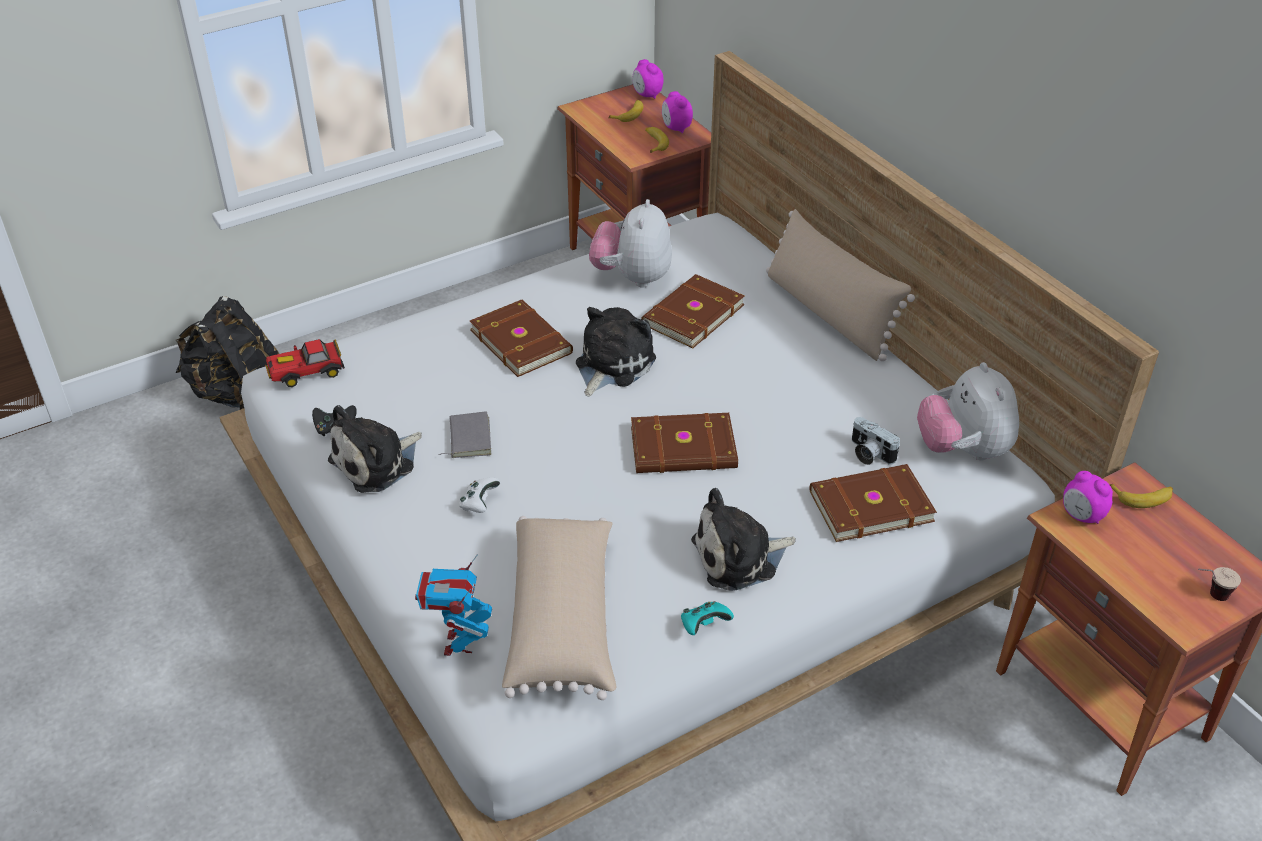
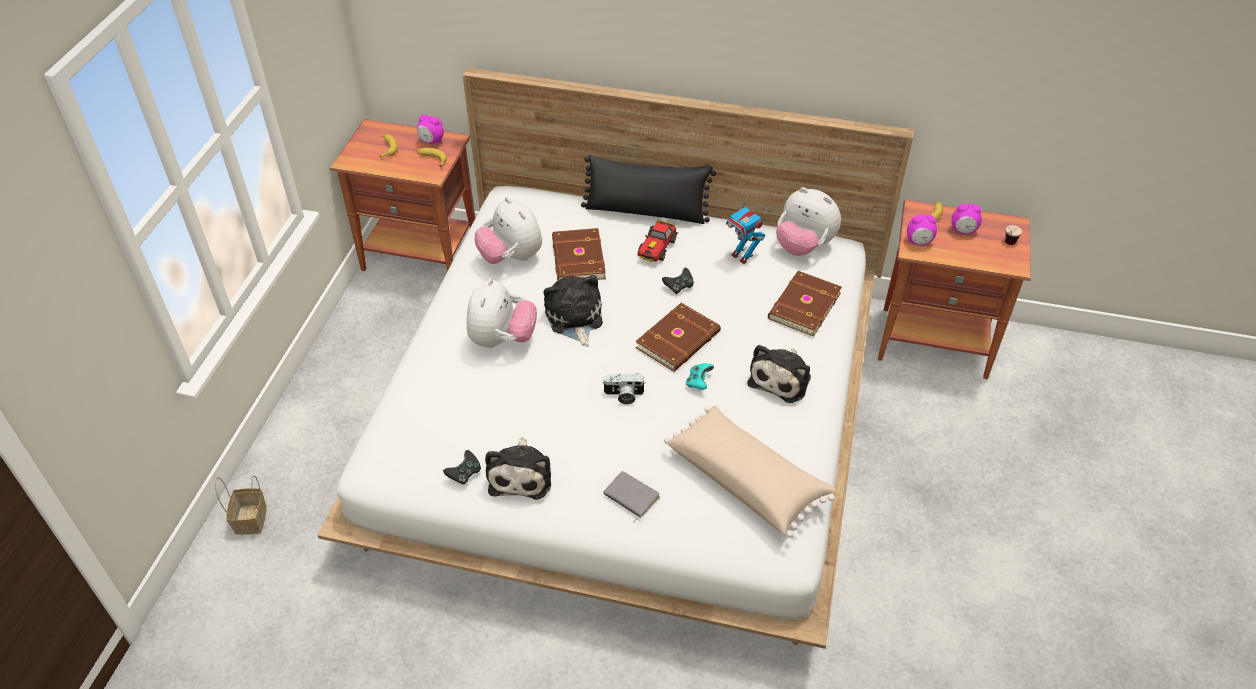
camera: 45 degrees left, 5 degrees up
(234, 391) = (251, 520): black backpack -> basket
(306, 372) = (391, 454): toy car -> toy car (656, 249)
(459, 644) = (713, 535): toy robot -> toy robot (742, 256)
(468, 438) = (555, 420): grey book -> grey book (630, 497)
(479, 503) = (615, 452): white game controller -> none
(522, 340) = (502, 339): brown book -> plush toy
(647, 95) = (380, 128): alarm clock -> alarm clock (963, 231)
(704, 625) = (811, 426): turquoise game controller -> turquoise game controller (698, 382)
(757, 401) = (679, 287): none -> black game controller
(829, 314) = (646, 211): beige pillow -> black pillow
(869, 454) = (768, 278): camera -> camera (623, 395)

